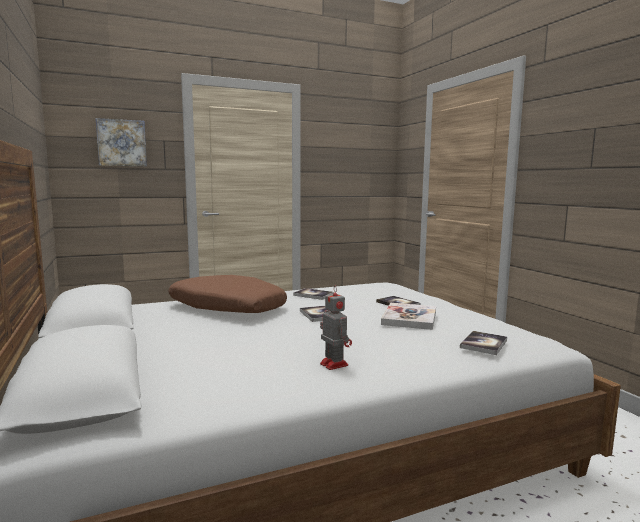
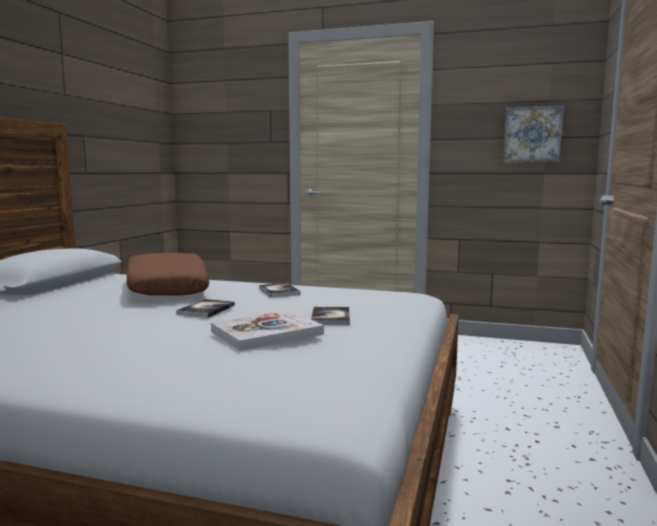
camera: 40 degrees right, 0 degrees up
(121, 143) = (230, 116): picture -> picture (532, 134)
(333, 364) = (48, 354): toy robot -> none
(483, 344) = (229, 382): book -> none

